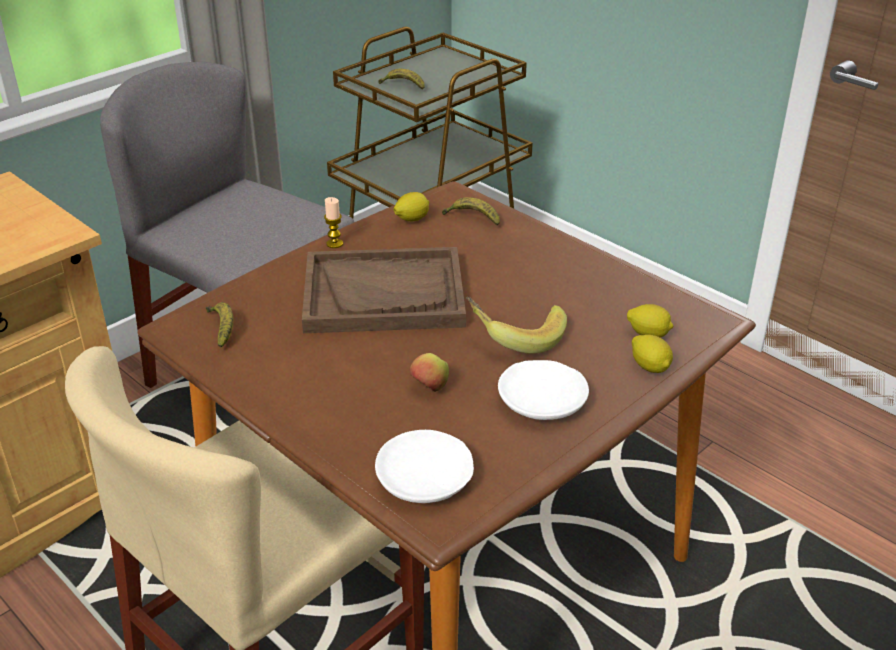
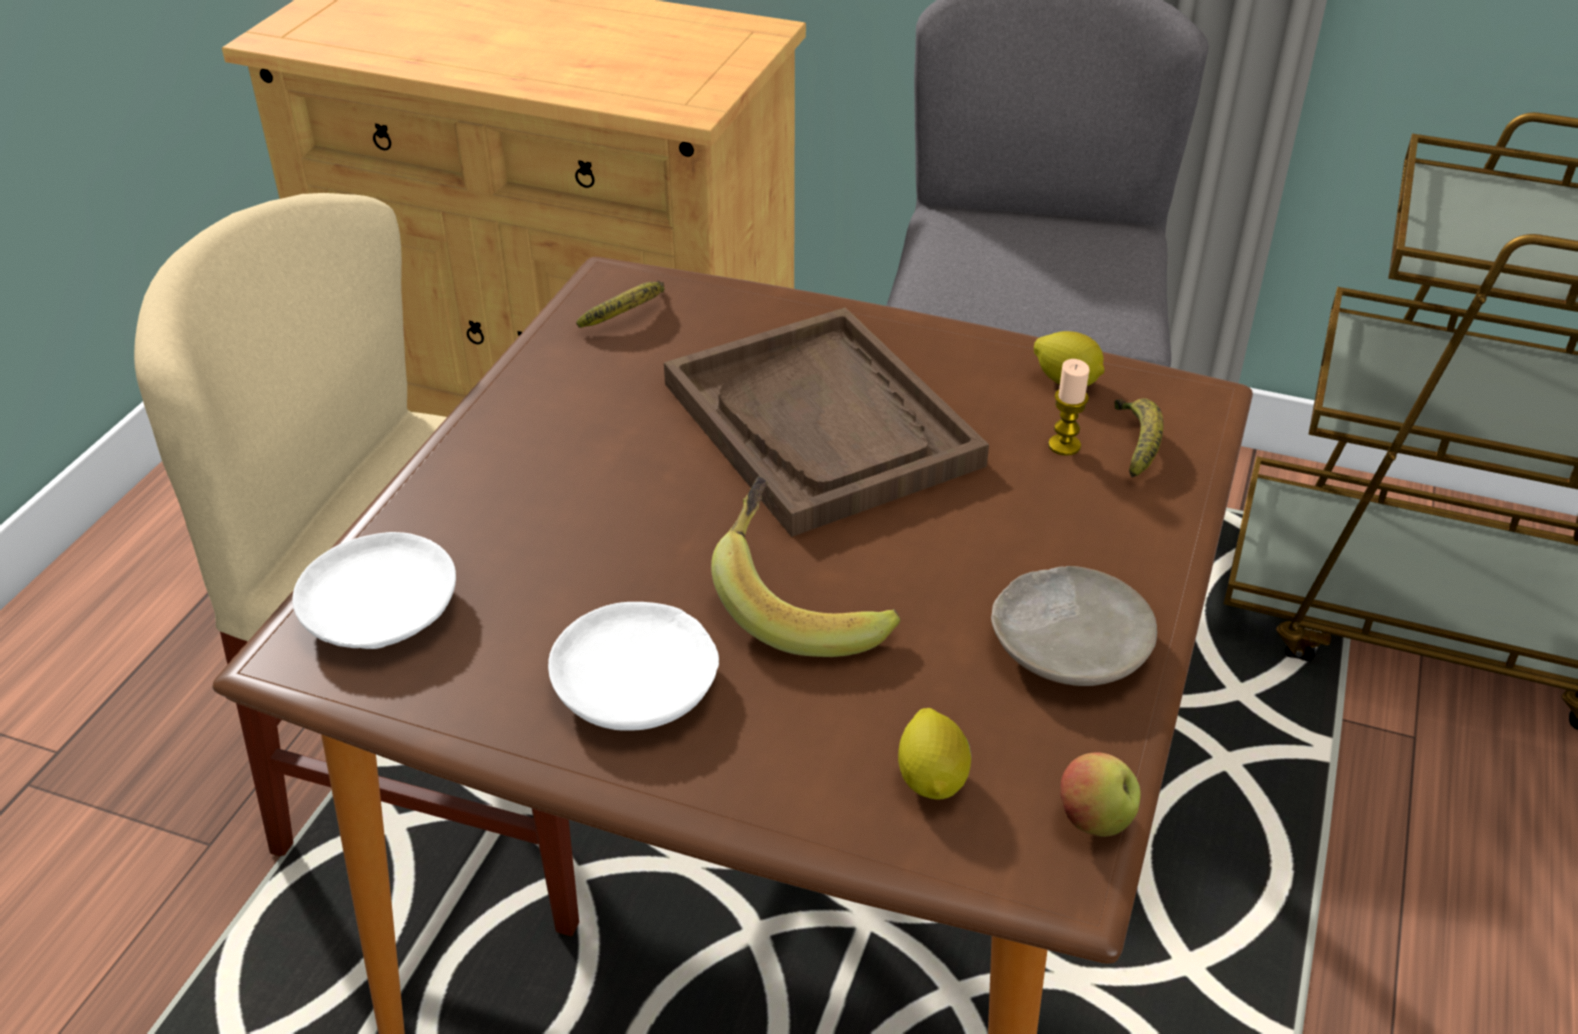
camera: 65 degrees right, 5 degrees up
(334, 244) = (922, 332): candle -> candle (1064, 445)
(403, 86) = (1497, 221): banana -> none
(430, 388) = (601, 549): apple -> apple (1094, 820)
(589, 277) = (1070, 644): none -> beige plate
(650, 367) = (824, 806): lemon -> none

